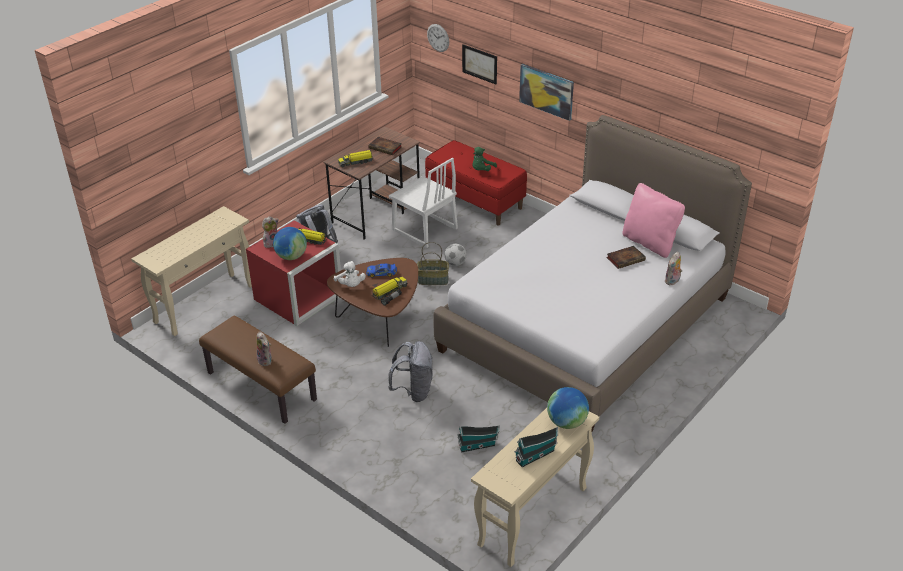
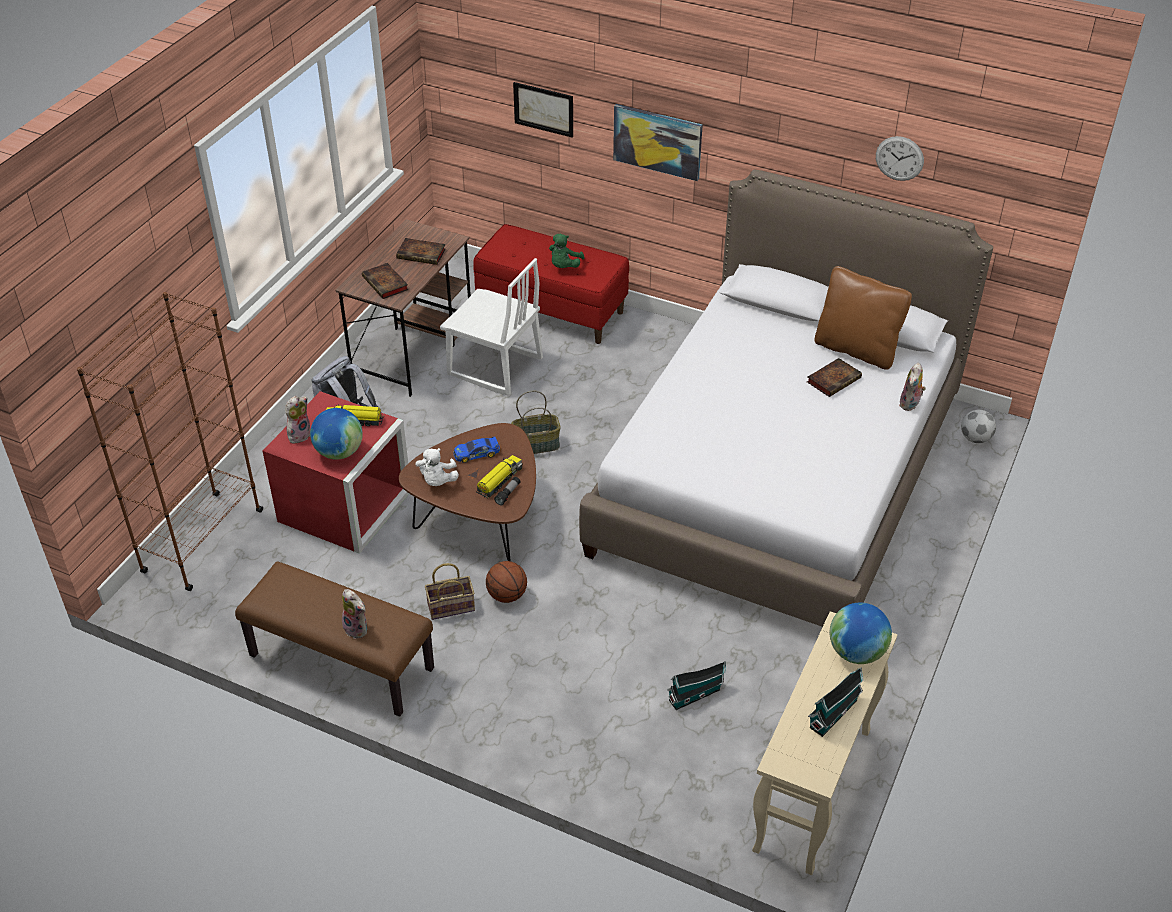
camera: 15 degrees left, 5 degrees up
(205, 303) = (202, 541): beige console table -> brown bookcase
(342, 366) = (452, 606): none -> basket
(350, 285) = (437, 481): white plush toy -> white plush toy turned 45 degrees clockwise
(356, 162) = (386, 284): toy truck -> book
(379, 365) = (507, 595): none -> basketball
(413, 391) = (572, 627): grey backpack -> none
(438, 38) = (470, 75): wall clock -> wall clock (899, 158)
(455, 263) = (559, 413): football -> football (975, 438)
(649, 243) = (856, 349): pink pillow -> brown pillow

